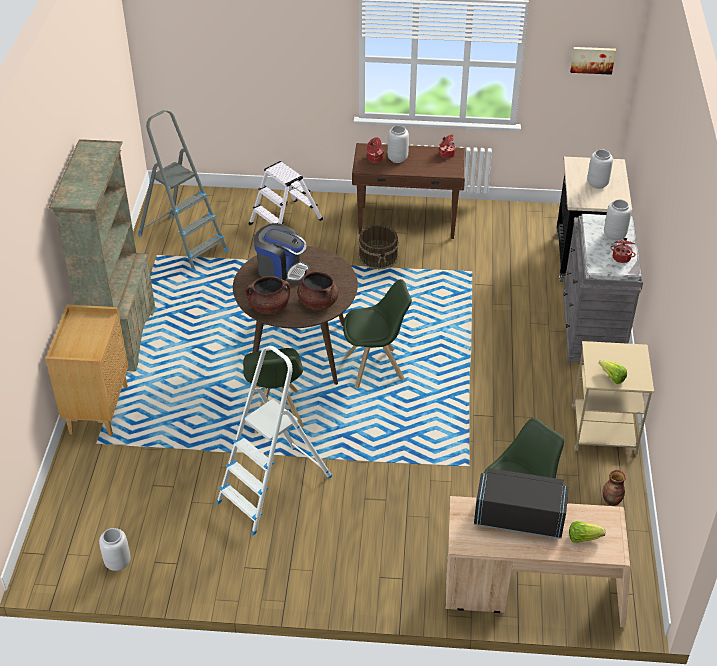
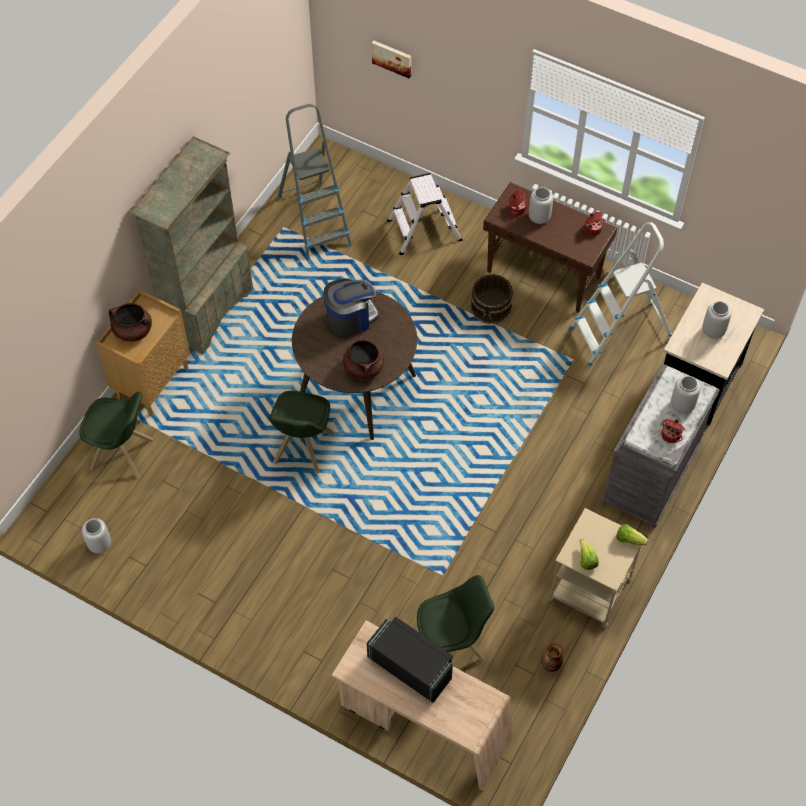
camera: 25 degrees right, 15 degrees up
(269, 307) = (317, 356): brown cooking pot -> brown cooking pot (133, 331)
(274, 490) = (260, 528): white step ladder -> white step ladder (620, 334)
(281, 270) = (350, 318): coffee machine -> coffee machine turned 75 degrees counterclockwise
(375, 368) = (417, 435): green chair -> green chair (122, 454)
(583, 537) = (454, 710): lettuce -> lettuce (629, 539)
(592, 59) = (764, 194): picture -> picture (392, 58)

